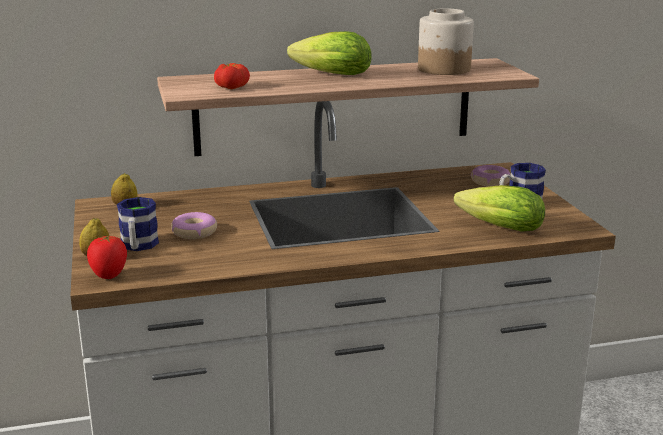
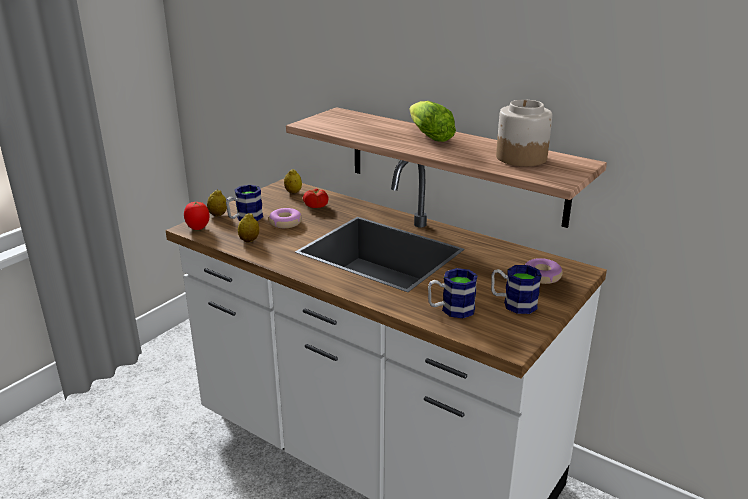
camera: 50 degrees right, 5 degrees up
(200, 260) = (249, 240): none -> lemon
(230, 87) = (344, 126): tomato -> tomato (316, 205)
(496, 227) = (451, 309): lettuce -> mug

